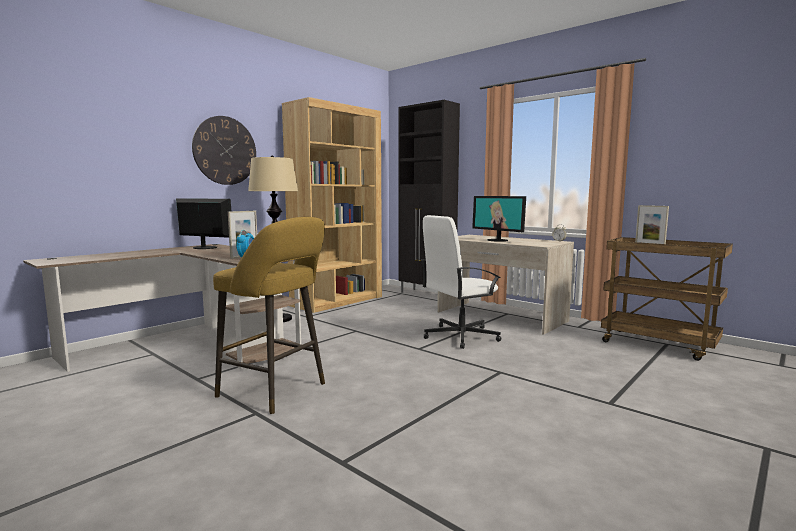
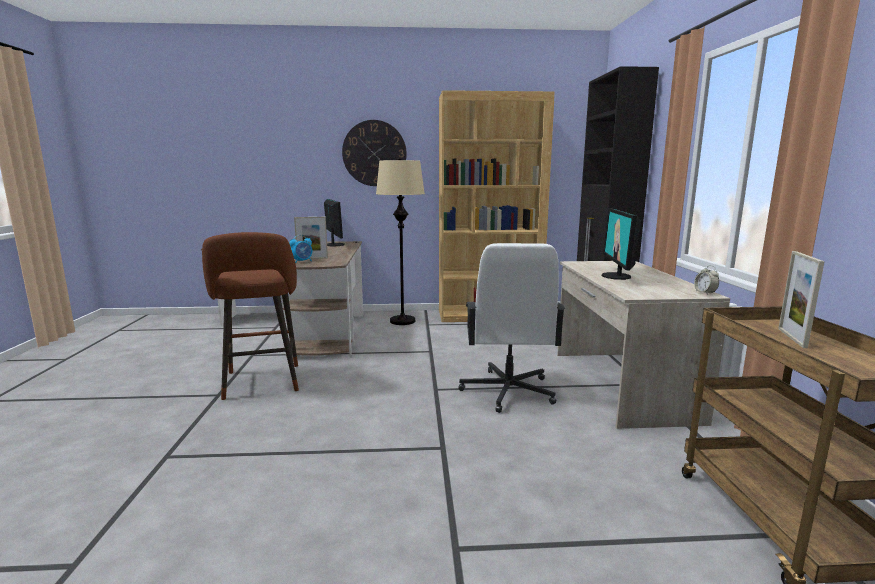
camera: 45 degrees right, 5 degrees up
(276, 391) = (262, 383): yellow stool -> brown stool
(460, 336) = (507, 391): white office chair -> white office chair turned 105 degrees counterclockwise

